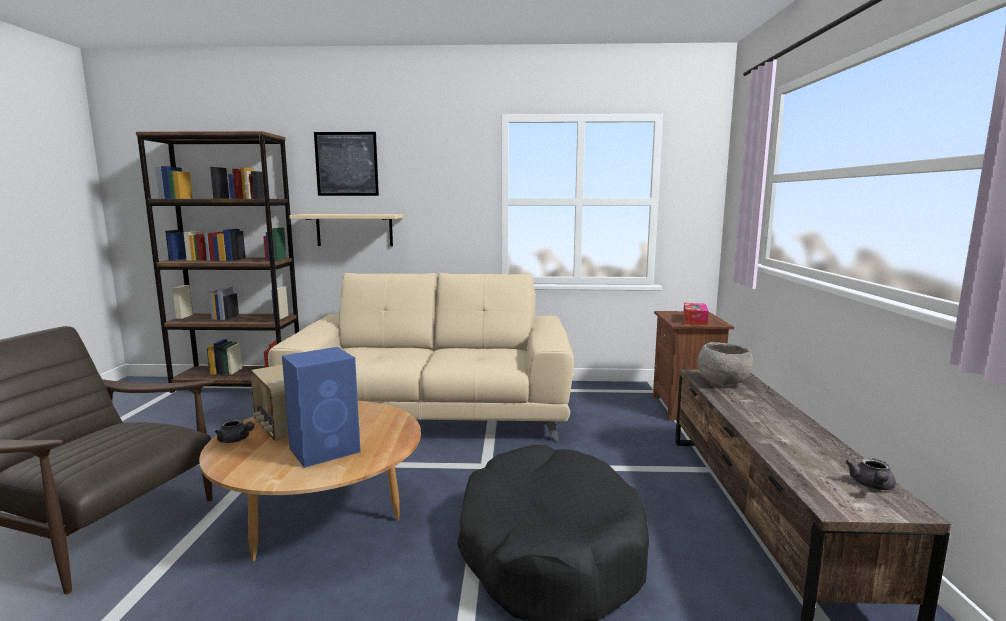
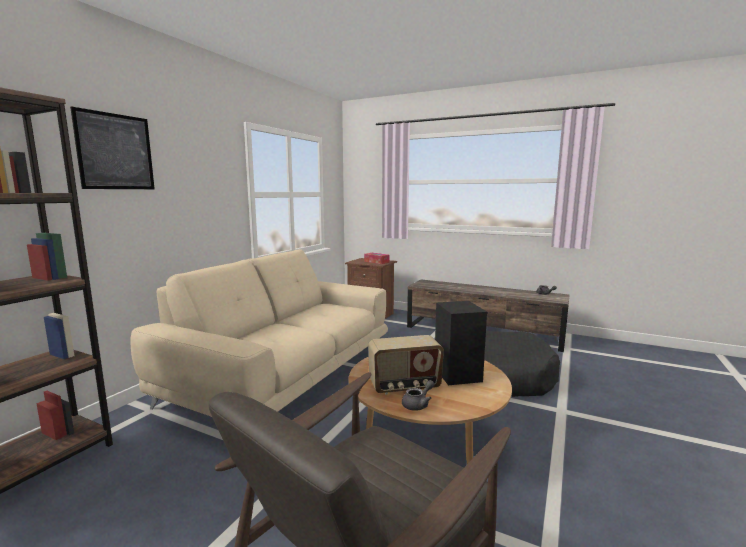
camera: 65 degrees left, 0 degrees up
(326, 450) = (457, 374): blue speaker -> black speaker
(354, 230) = (130, 228): beige shelf -> none
(722, 383) = (435, 285): grey bowl -> none

